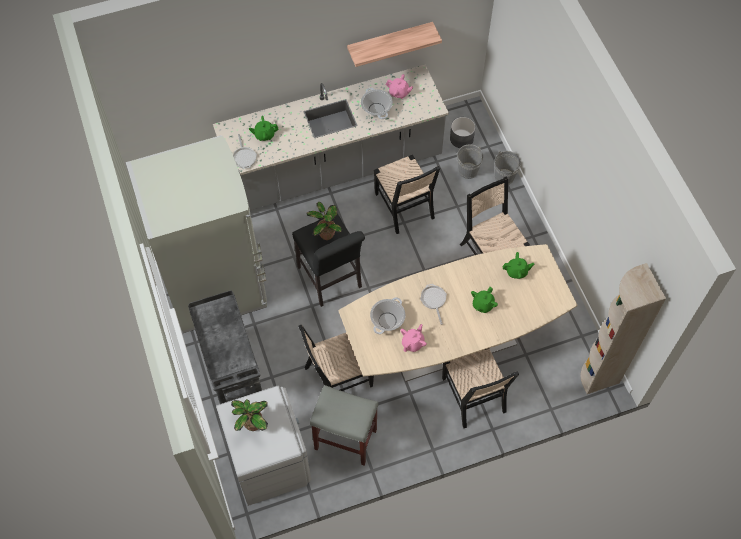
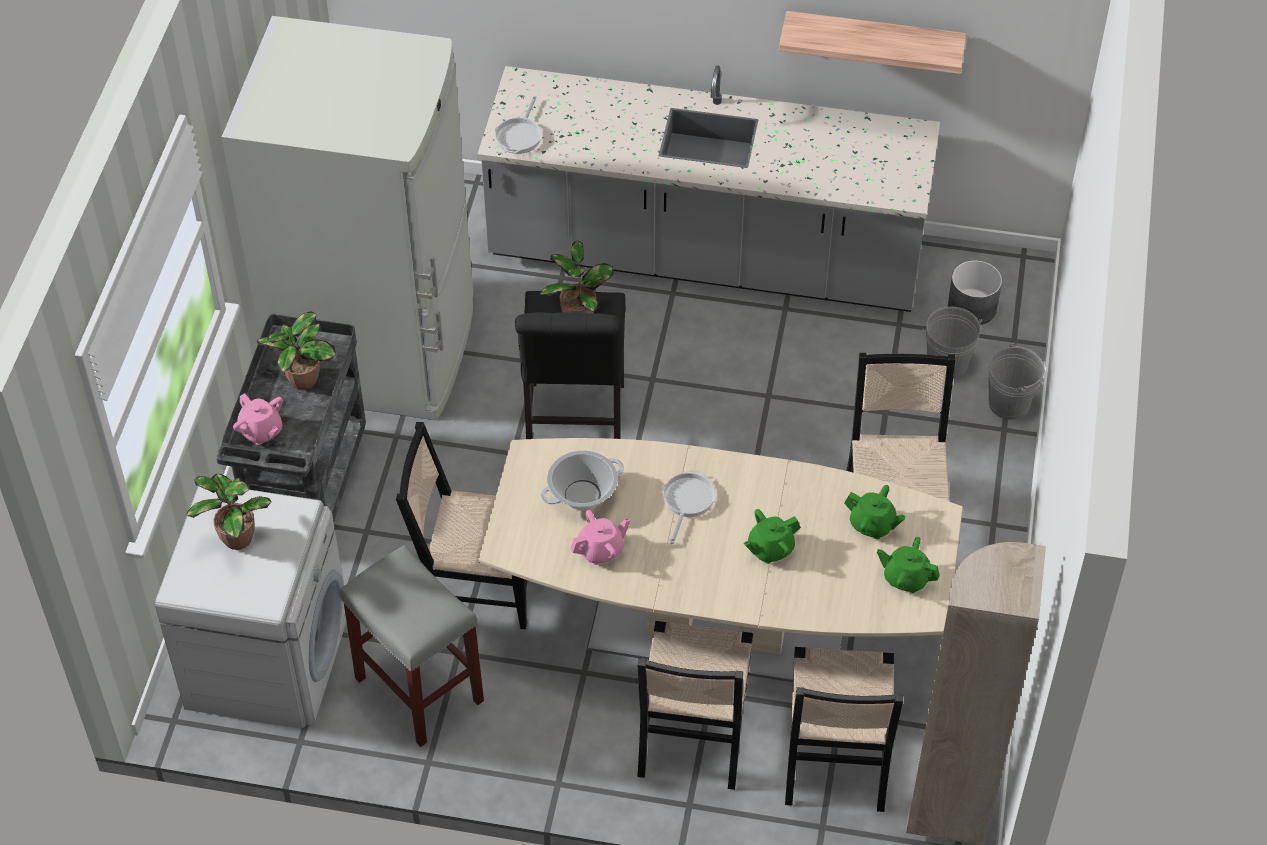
camera: 30 degrees right, 10 degrees down
(223, 329) = (302, 381): none -> potted plant
(264, 135) = (578, 117): green teapot -> green teapot (905, 578)
(376, 109) = (799, 156): cooking pot -> none
(399, 93) = (859, 147): pink teapot -> pink teapot (261, 431)
(404, 206) = (787, 370): chair -> chair (835, 756)

